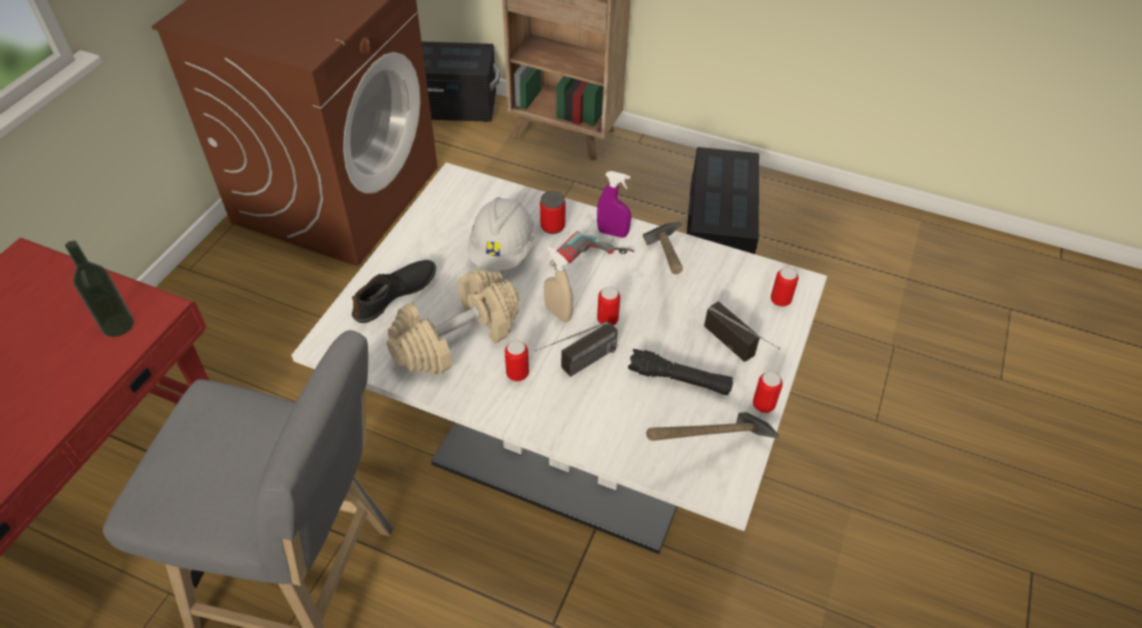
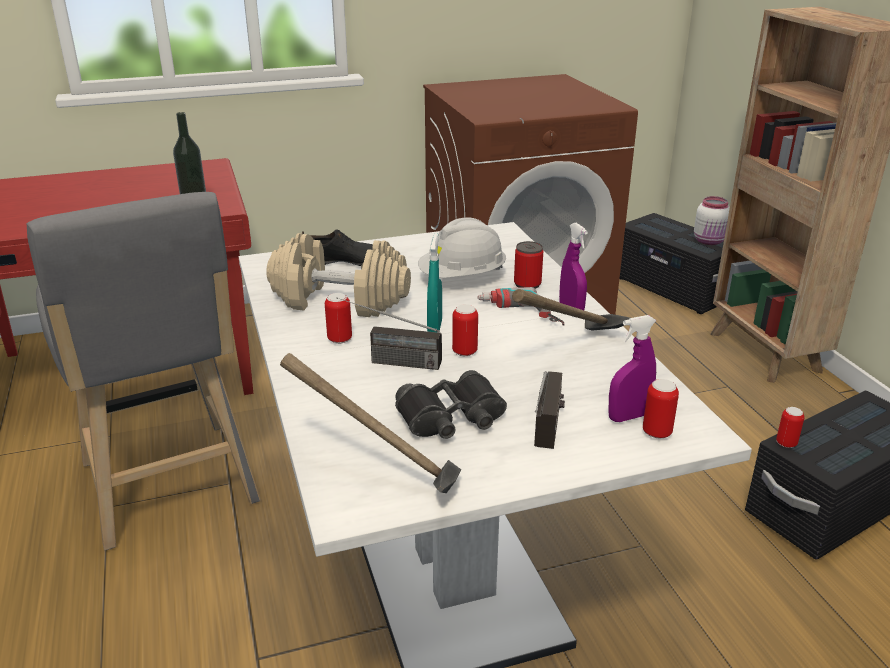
camera: 50 degrees right, 20 degrees down
(464, 53) = (709, 241): none -> white jar
(558, 313) = (434, 327): beige spray bottle -> turquoise spray bottle
(679, 380) = (451, 418): black flashlight -> black binoculars
(754, 300) = (628, 417): none -> purple spray bottle
(763, 405) = (494, 484): can -> can (786, 443)

